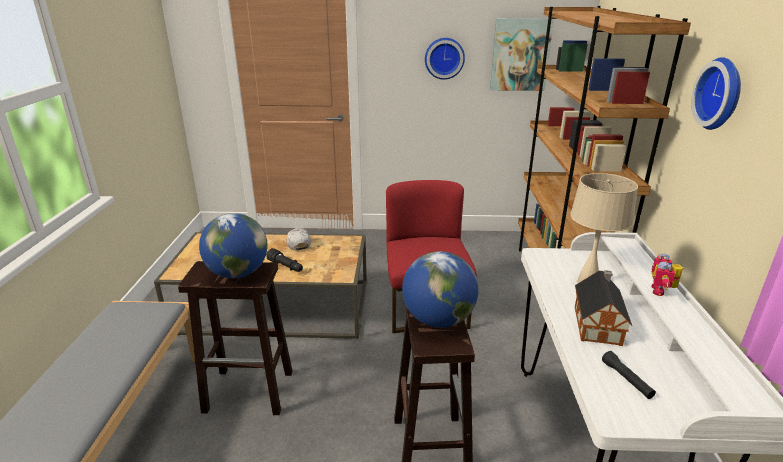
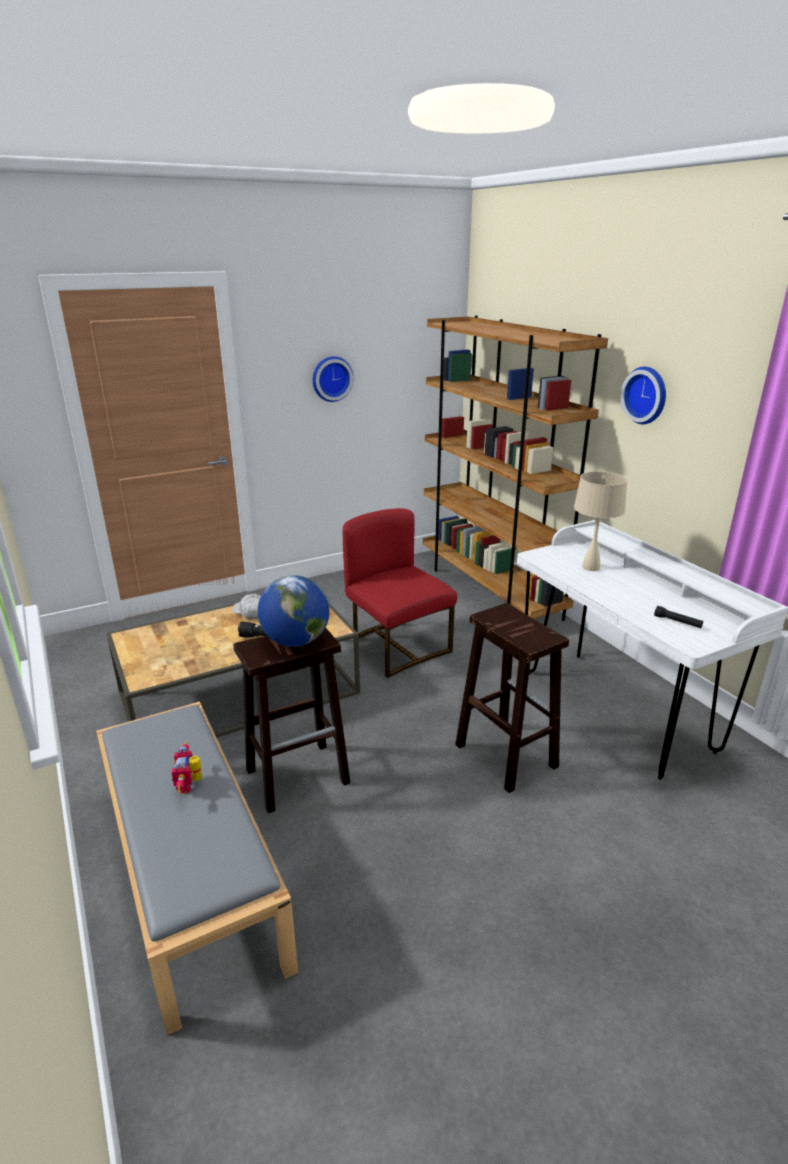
camera: 30 degrees left, 0 degrees up
(438, 320) = (517, 624): globe -> none
(520, 55) = (404, 368): picture -> none
(597, 324) = (626, 593): toy house -> none
(662, 291) = (652, 557): toy robot -> toy robot (190, 785)

